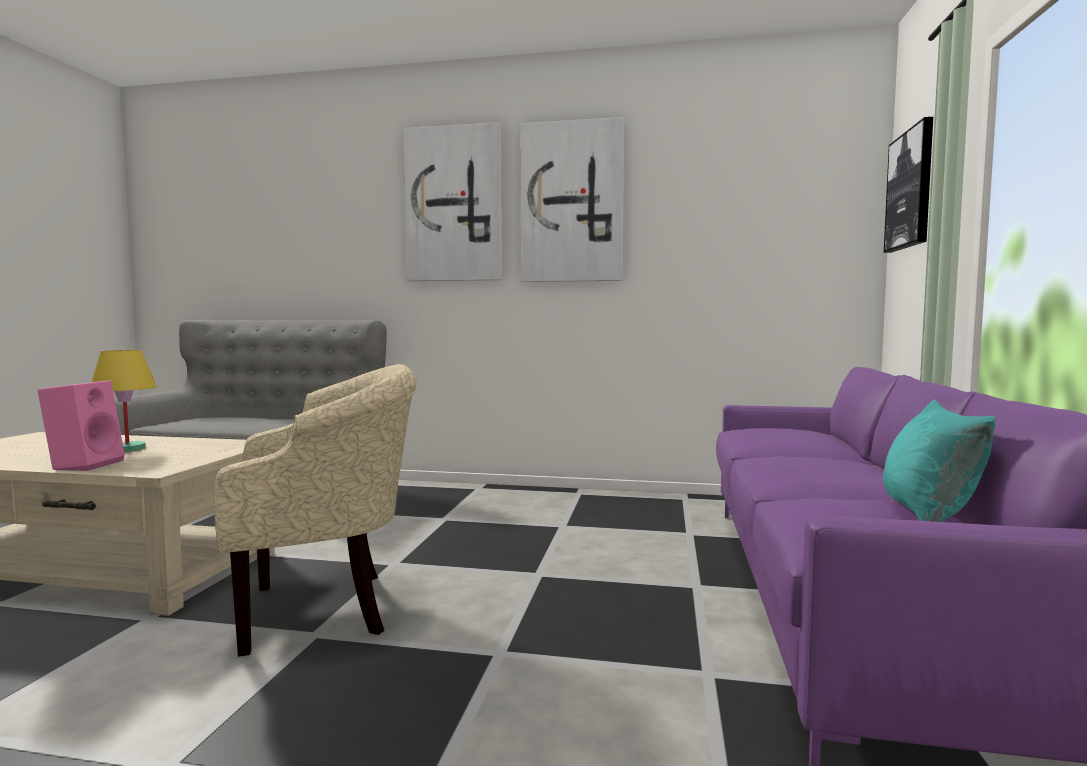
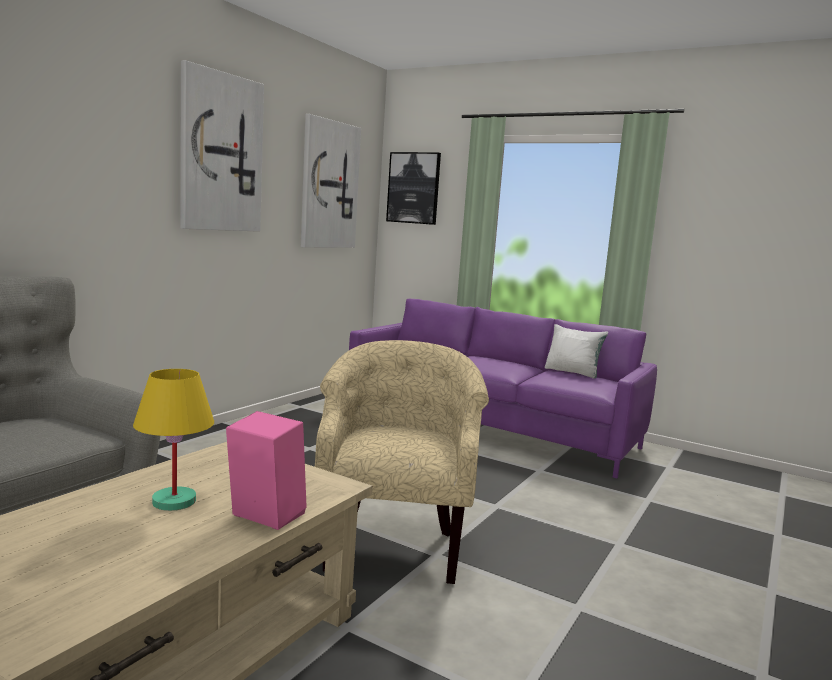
camera: 70 degrees left, 5 degrees up
(454, 204) = (110, 132): picture -> picture (329, 185)
(928, 513) = (572, 372): turquoise pillow -> white pillow

